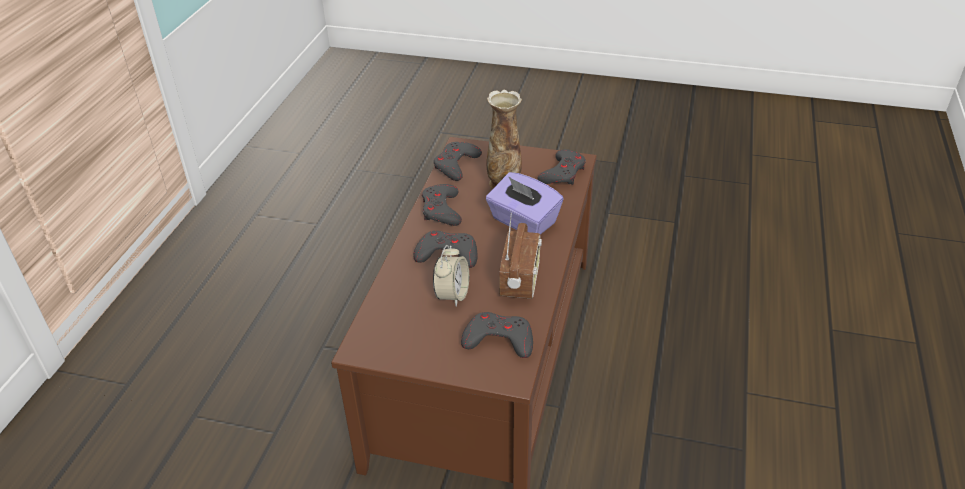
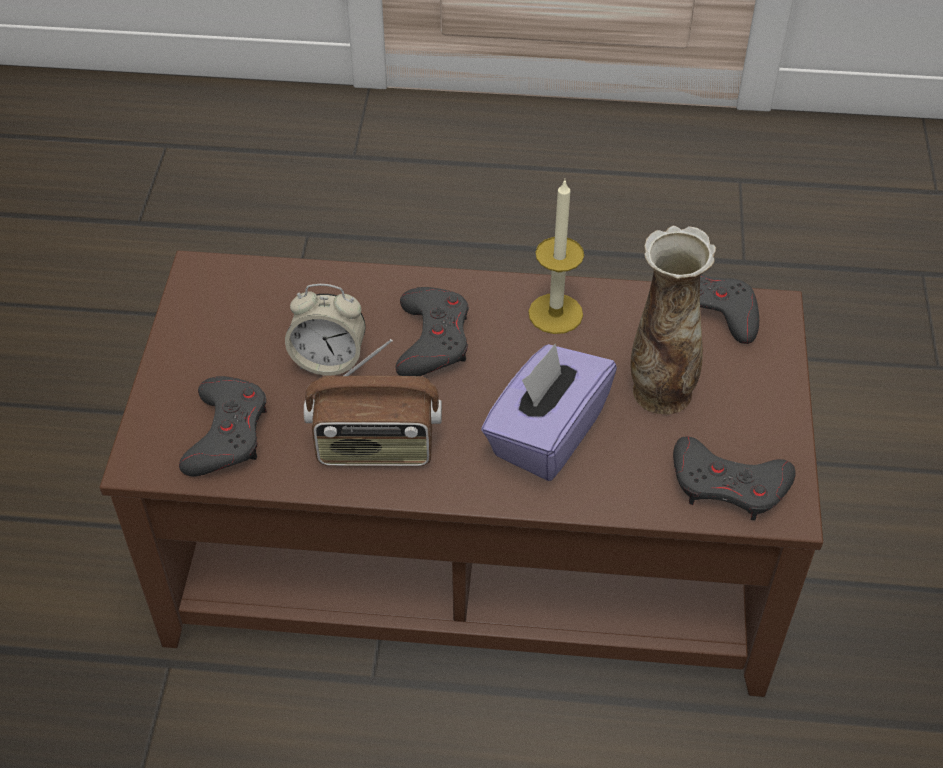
camera: 80 degrees right, 10 degrees up
(441, 210) = (555, 313): grey game controller -> candle

